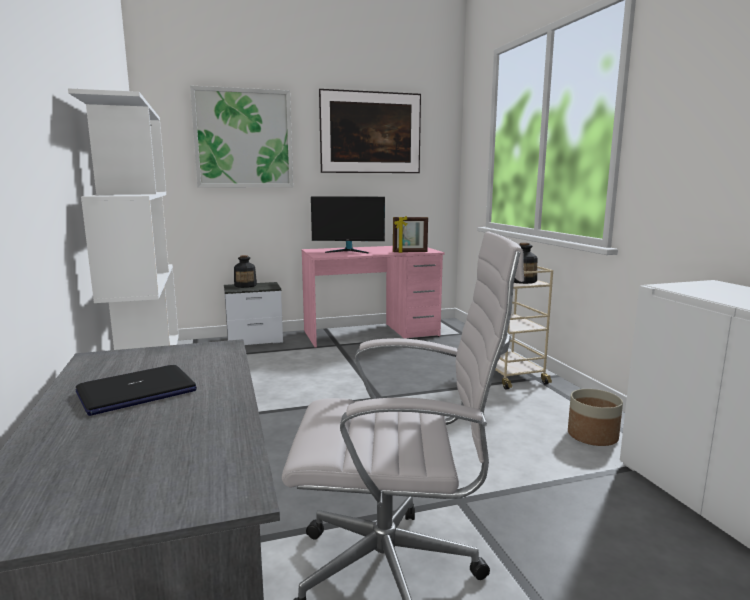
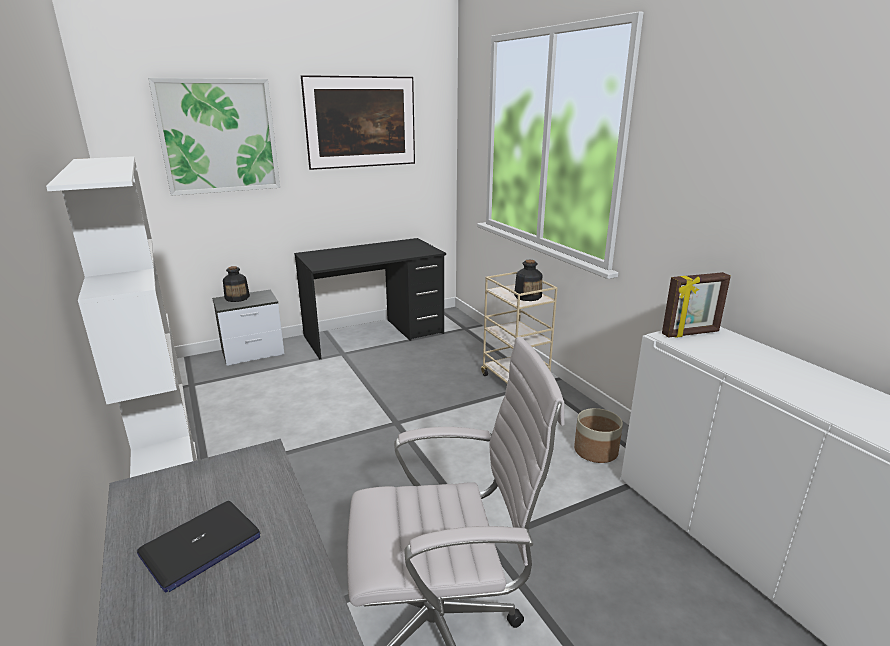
camera: 10 degrees left, 10 degrees up
(348, 251) = (346, 255): monitor -> none
(371, 334) = (374, 335): pink desk -> black desk
(410, 252) = (411, 254): picture frame -> picture frame (691, 333)

